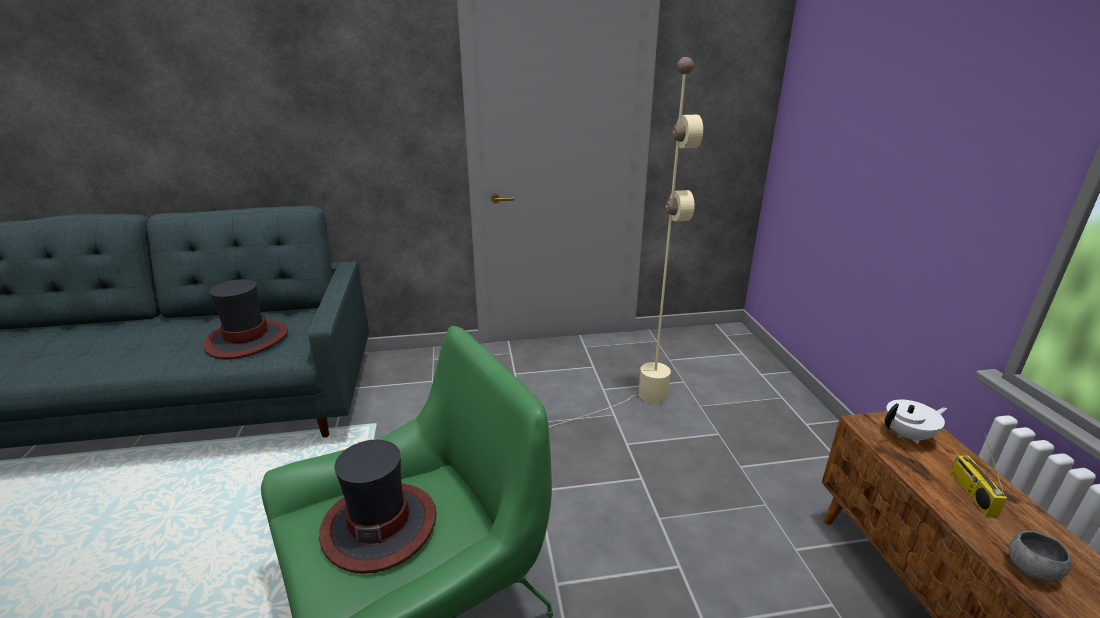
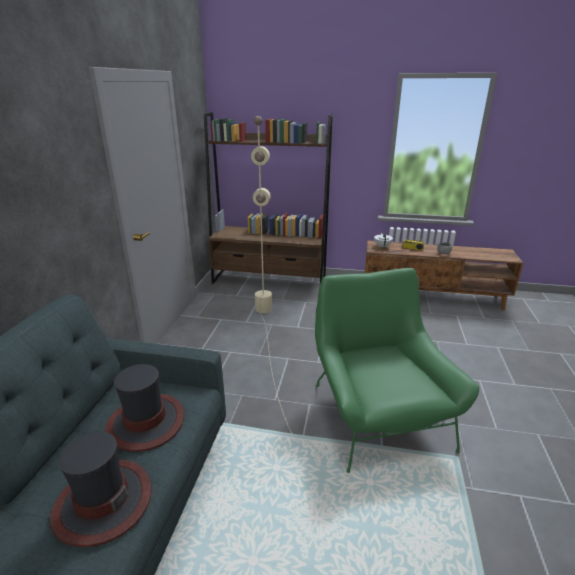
camera: 70 degrees left, 0 degrees up
(380, 525) = (387, 375): hat -> hat (102, 502)
(751, 376) = (269, 280): none -> brown bookcase

